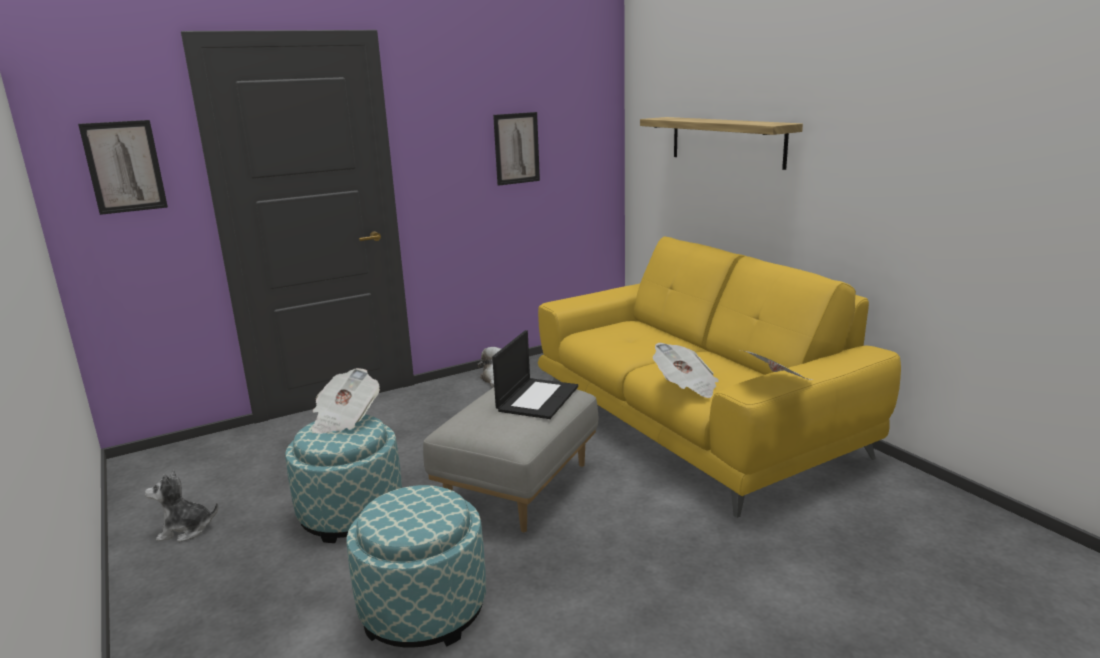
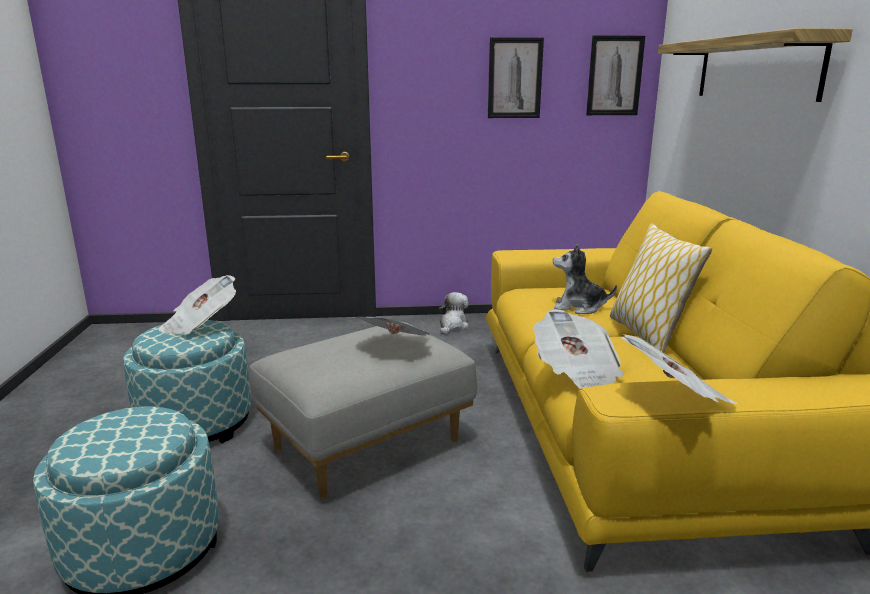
camera: 25 degrees right, 0 degrees up
(124, 167) = (115, 62): picture -> picture (614, 76)
(185, 530) = (67, 398): plush toy -> plush toy (578, 307)
(537, 398) = (396, 347): laptop -> newspaper
(702, 350) = (647, 335): none -> pillow

